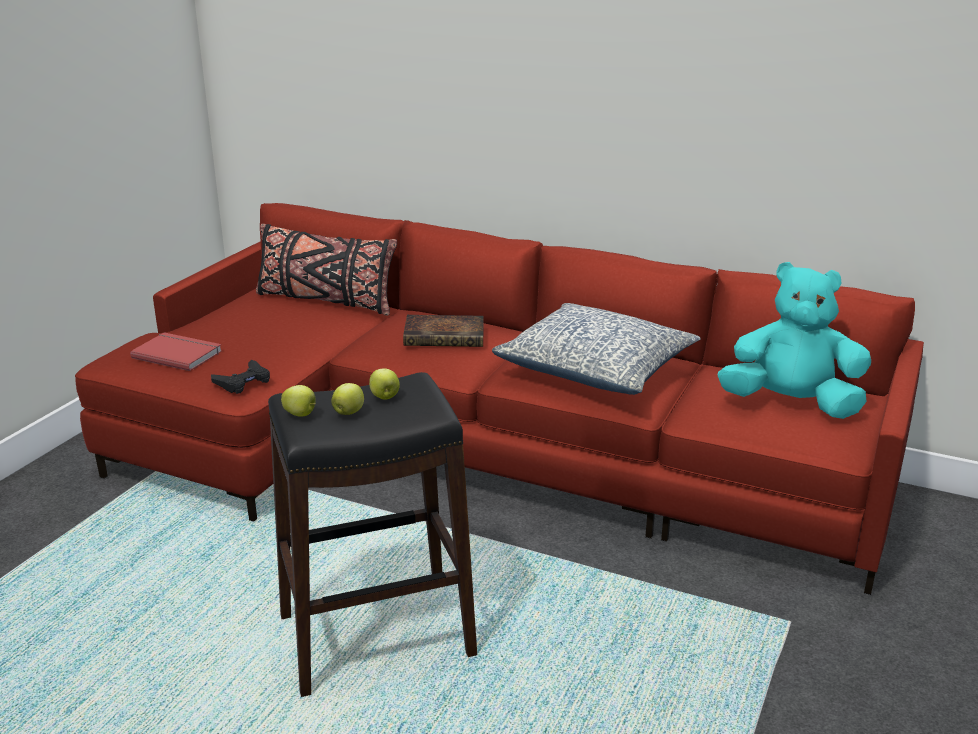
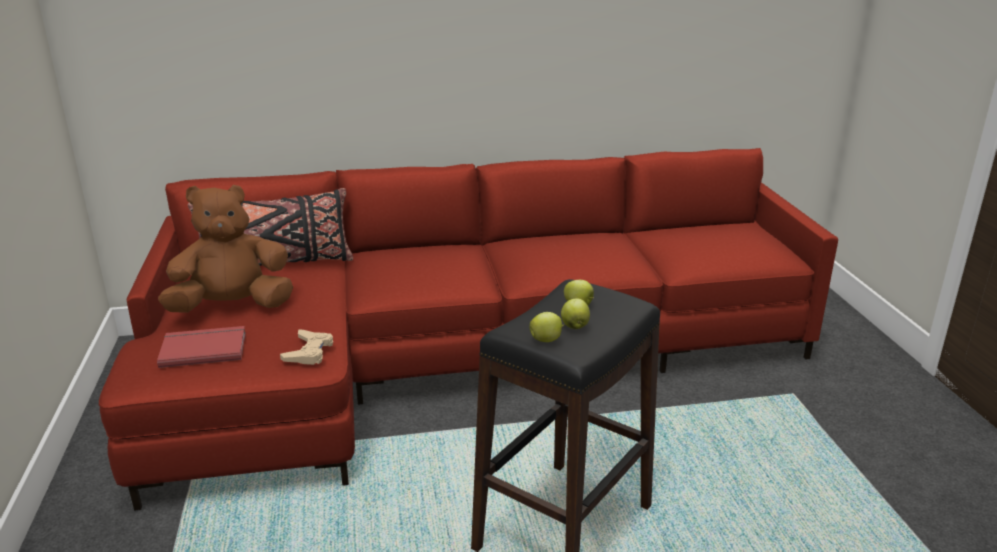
camera: 35 degrees left, 0 degrees up
(242, 327) = (232, 307): none -> brown plush toy
(243, 382) = (309, 352): black game controller -> beige game controller
(446, 336) = (433, 262): book -> none
(597, 369) = (580, 253): pillow -> none
(791, 404) = (726, 241): turquoise plush toy -> none

